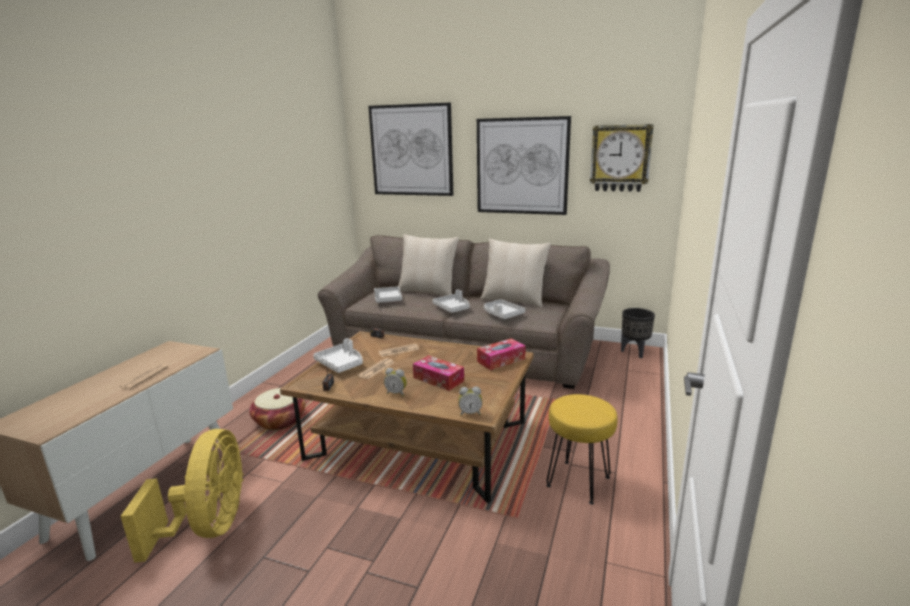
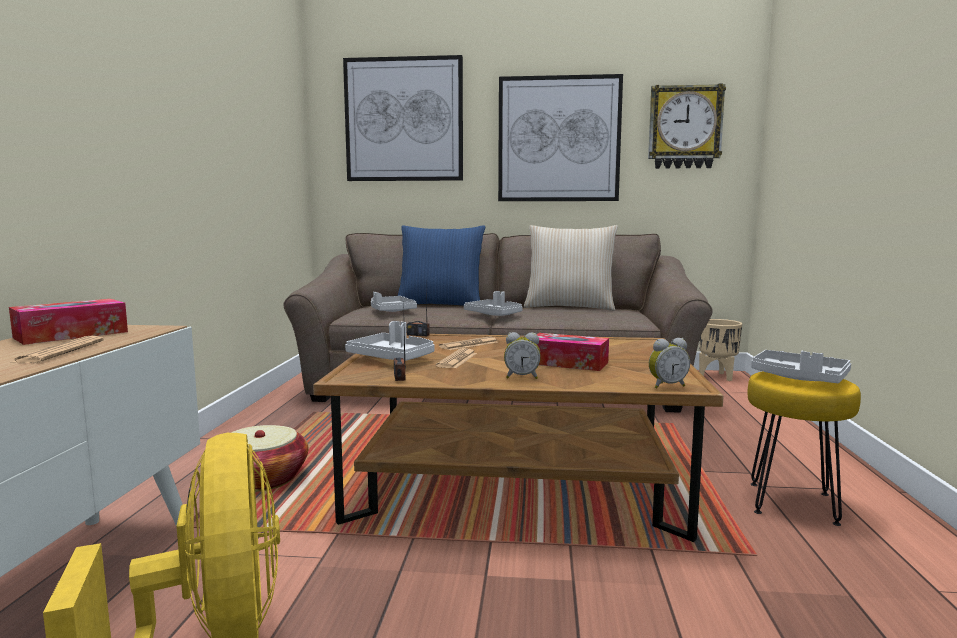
camera: 15 degrees left, 10 degrees down
(428, 291) = (440, 305): beige pillow -> blue pillow
(501, 360) = (632, 344): tissue box -> tissue box (71, 335)
(502, 314) = (571, 316): grey tray -> grey tray (799, 378)
(635, 352) = (717, 376): black planter -> beige planter

